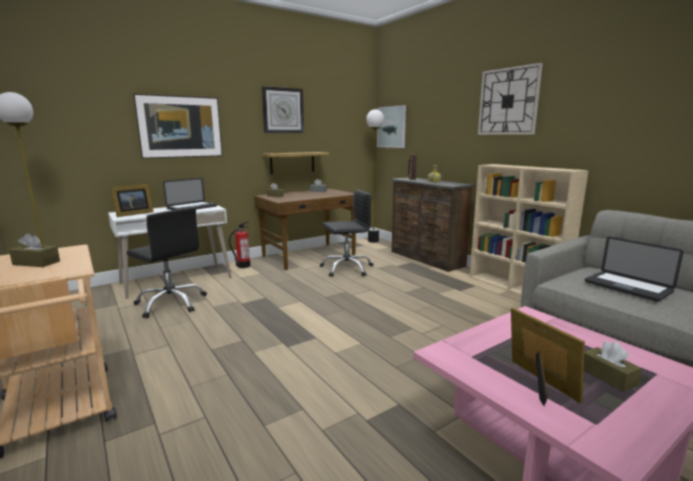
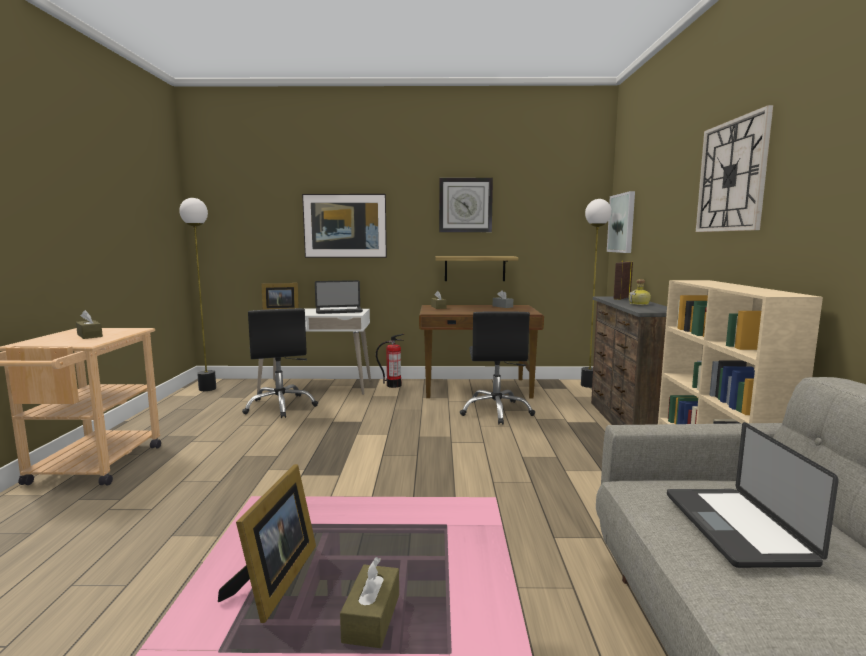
camera: 35 degrees right, 5 degrees down
(347, 268) = (496, 411): black office chair -> black office chair turned 75 degrees clockwise

